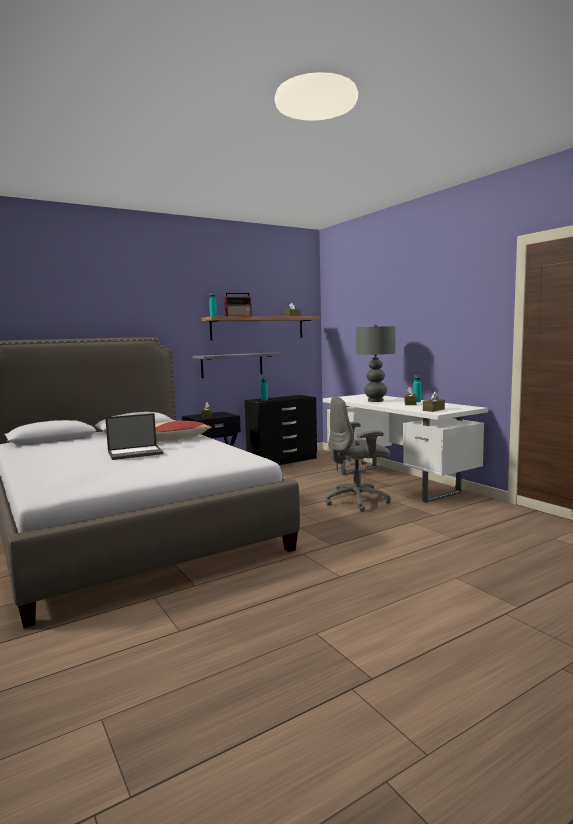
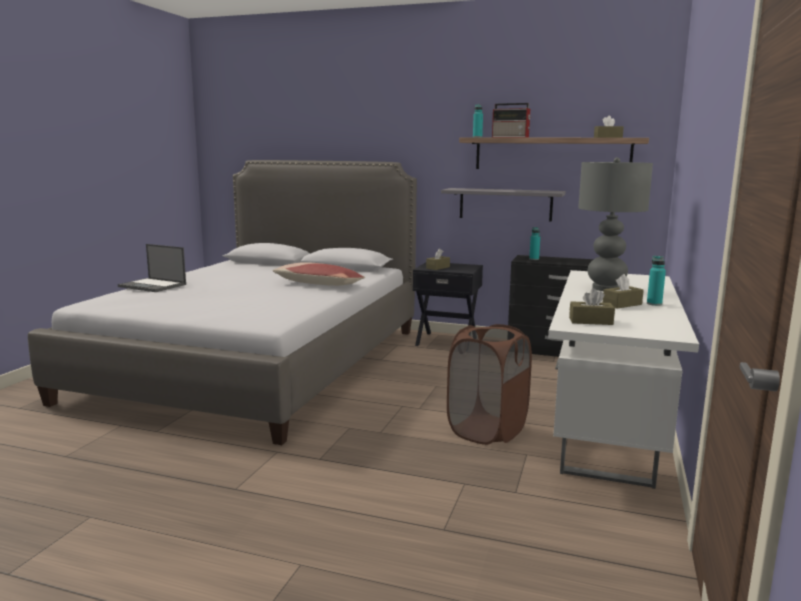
camera: 50 degrees right, 5 degrees up
(136, 453) = (244, 289): laptop -> laptop (153, 285)
(358, 501) = (487, 430): grey office chair -> brown laundry basket

